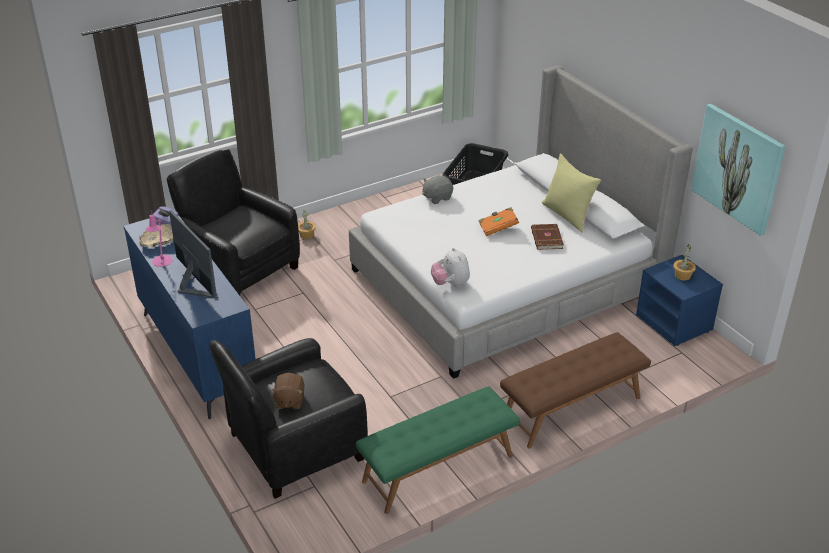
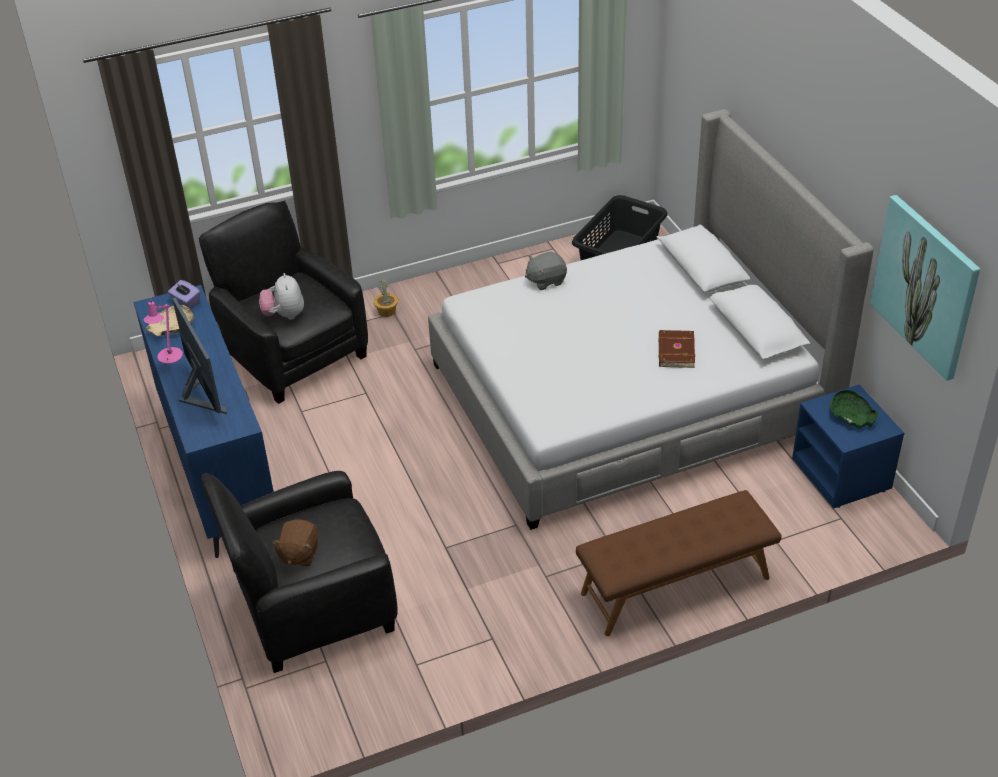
camera: 10 degrees right, 5 degrees up
(438, 469) = (484, 653): green bench -> none
(450, 284) = (534, 408): plush toy -> plush toy (284, 315)
(498, 228) = (615, 331): orange book -> none
(568, 215) = (713, 318): yellow pillow -> none
(682, 275) = (851, 416): potted plant -> green bowl

